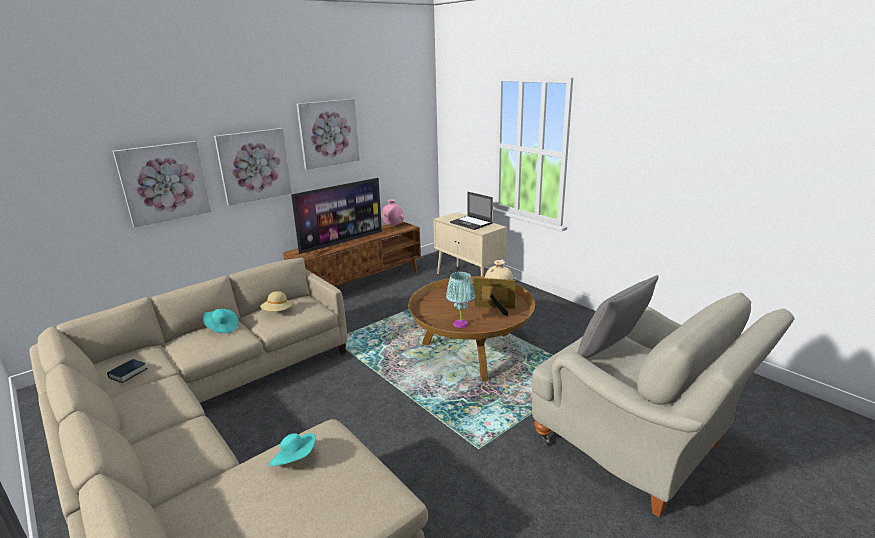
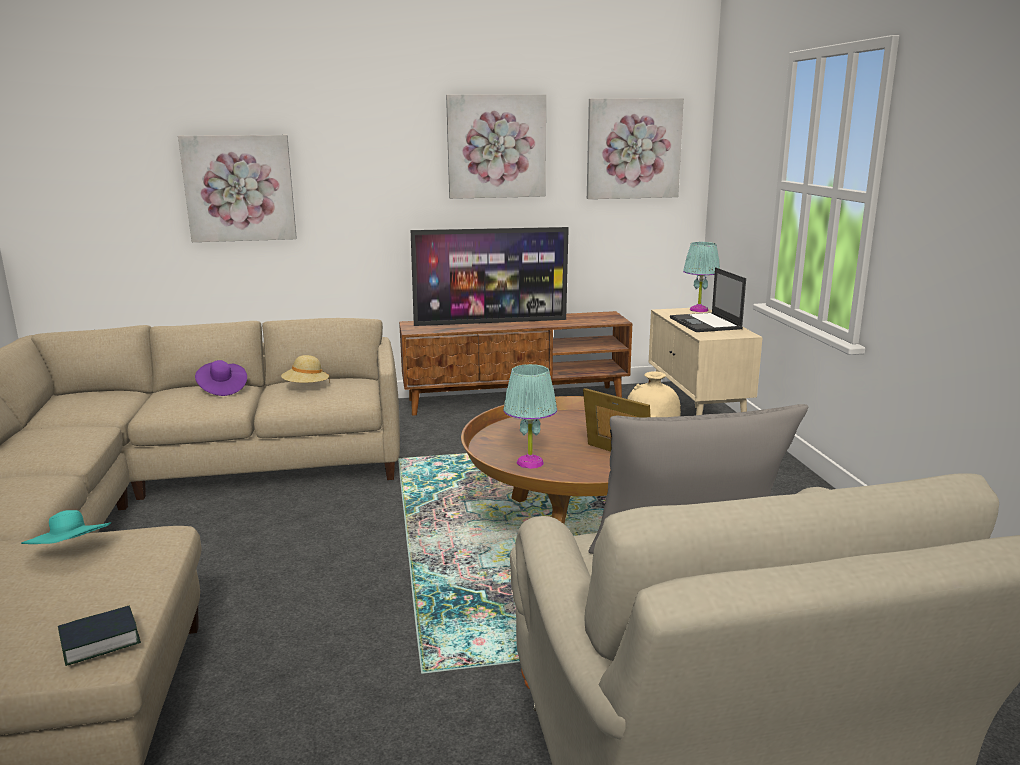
camera: 30 degrees right, 5 degrees down
(128, 373) = (70, 410): book -> book (100, 641)
(222, 328) = (222, 389): turquoise hat -> purple hat
(254, 165) = (369, 182): picture -> picture (633, 149)
(393, 226) = (593, 315): pink vase -> none
(457, 214) = (699, 310): none -> turquoise table lamp

